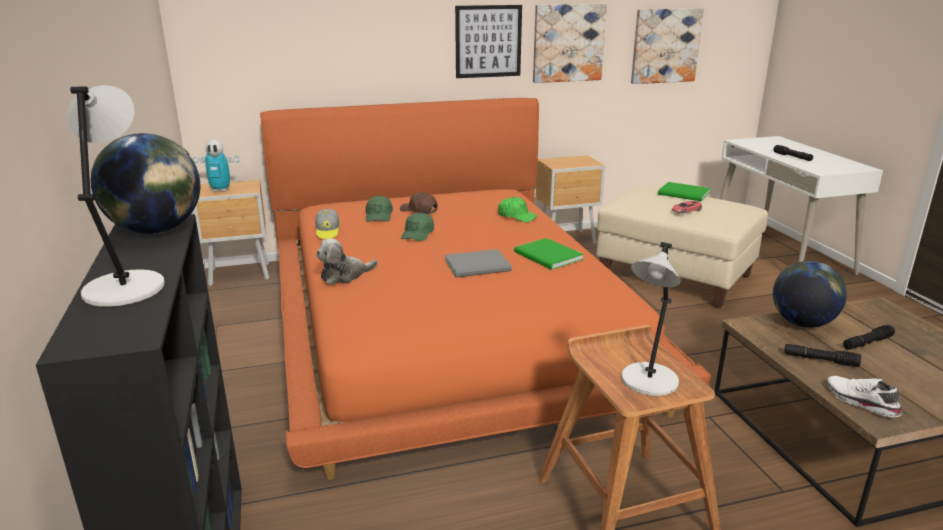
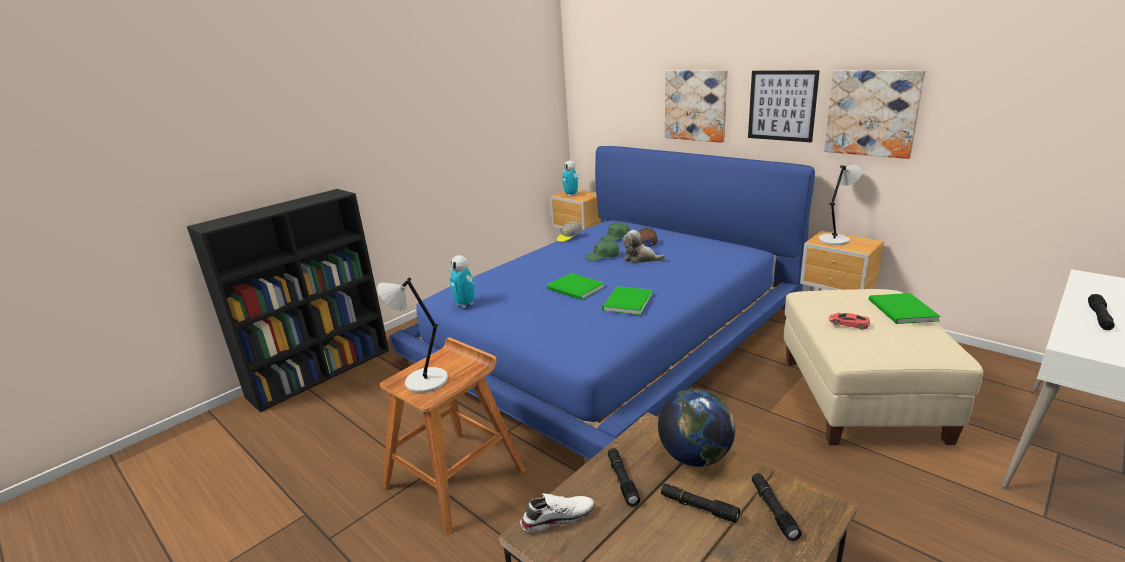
camera: 60 degrees right, 0 degrees up
(125, 287) = (257, 213): grey table lamp -> grey table lamp (834, 239)
(156, 231) = (326, 196): globe -> none
(345, 275) = (514, 264): plush toy -> plush toy (640, 258)
(418, 330) = (465, 304): none -> toy robot
(447, 323) = (609, 333): orange bed -> blue bed
(479, 266) = (576, 288): grey book -> green book
(517, 216) = (691, 270): green cap -> none
(665, 46) = (1022, 126): picture -> picture (695, 105)
(860, 402) = (557, 517): white shoe -> white shoe turned 45 degrees clockwise
(878, 320) = (773, 510): none -> black flashlight

